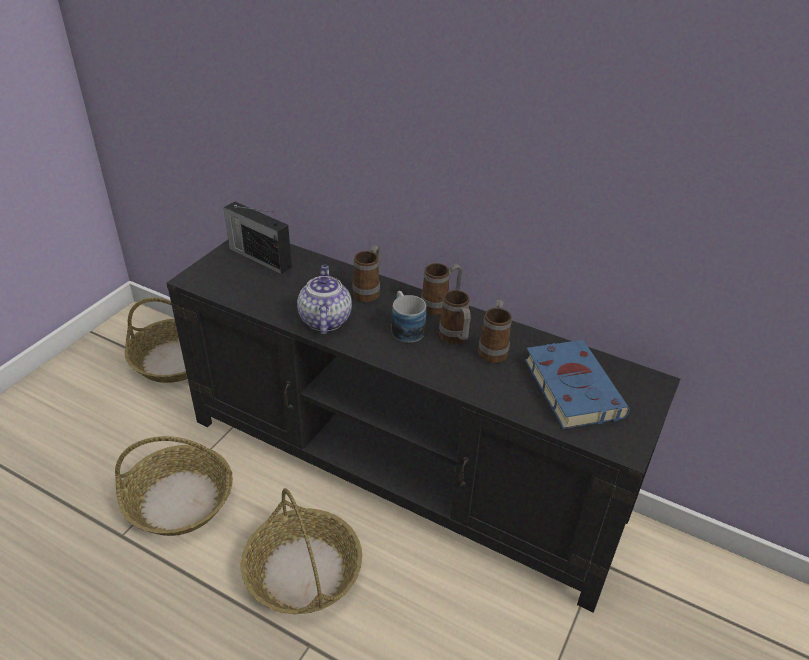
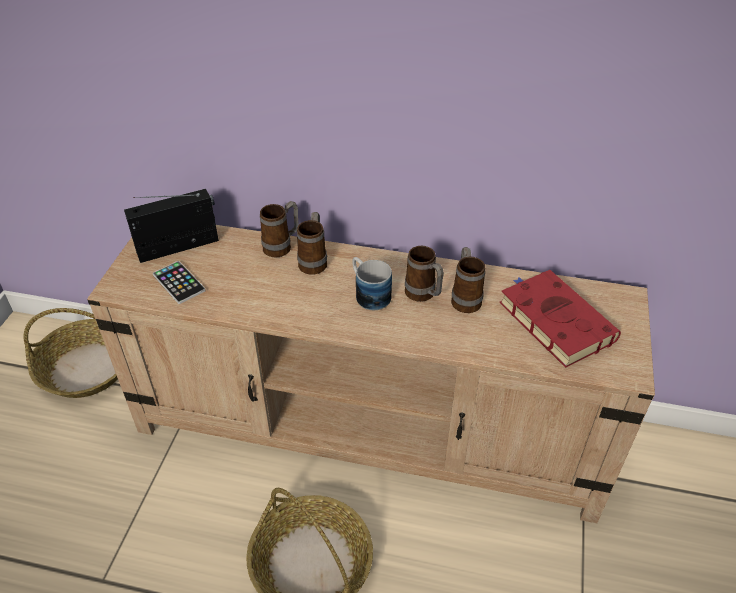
camera: 15 degrees left, 5 degrees up
(179, 501) = (151, 524): basket -> none
(245, 285) = (179, 283): none -> phone
(259, 257) = (179, 246): radio -> radio turned 135 degrees clockwise
(324, 320) = (281, 304): teapot -> none
(402, 468) = (370, 427): black tv stand -> beige tv stand
(440, 306) = (393, 262): mug -> mug (282, 246)
(571, 386) = (553, 320): blue book -> red book

